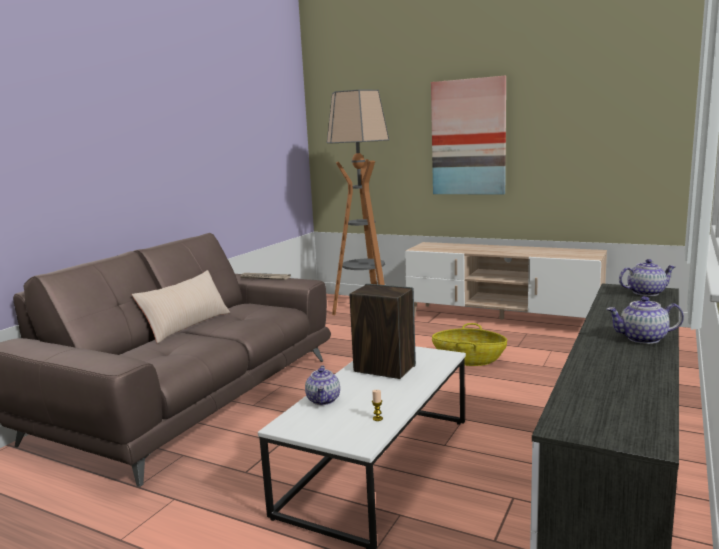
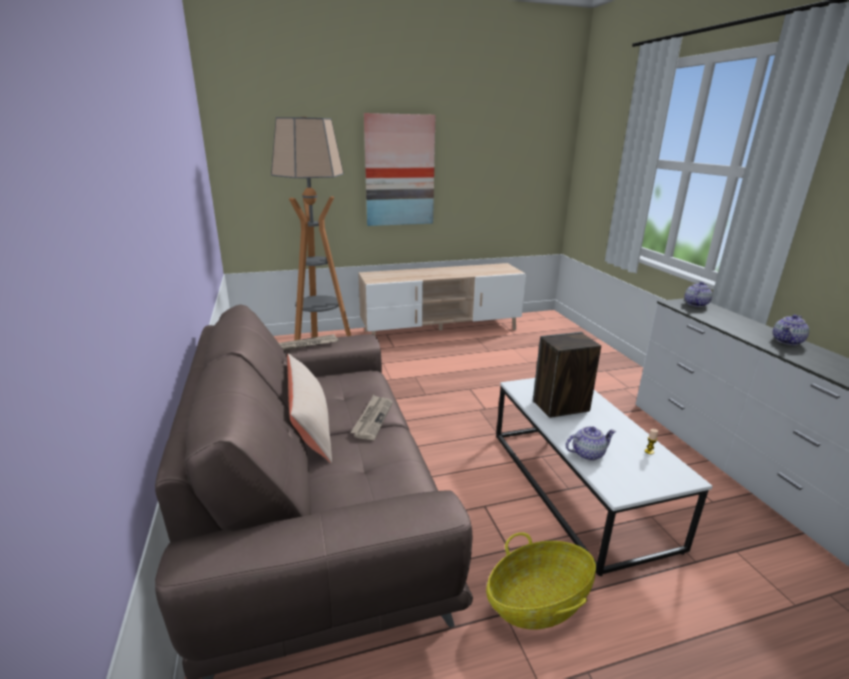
camera: 45 degrees left, 10 degrees up
(226, 331) = (372, 418): none -> newspaper
(324, 400) = (588, 453): teapot -> teapot turned 60 degrees counterclockwise
(468, 359) = (479, 372): basket -> basket (538, 602)

